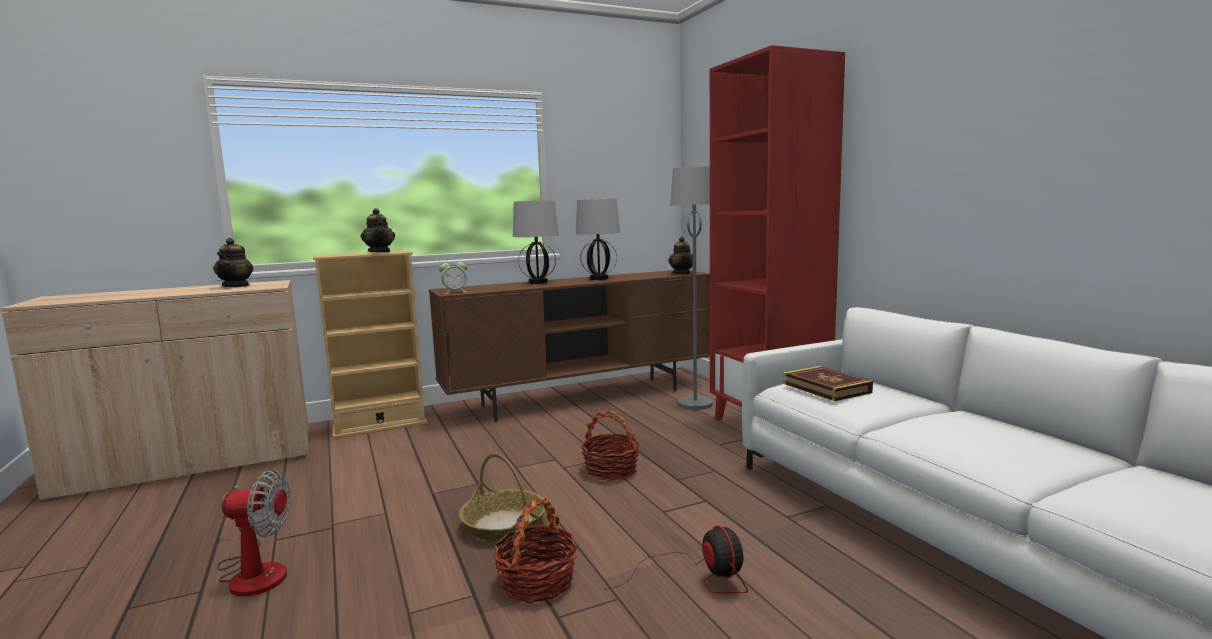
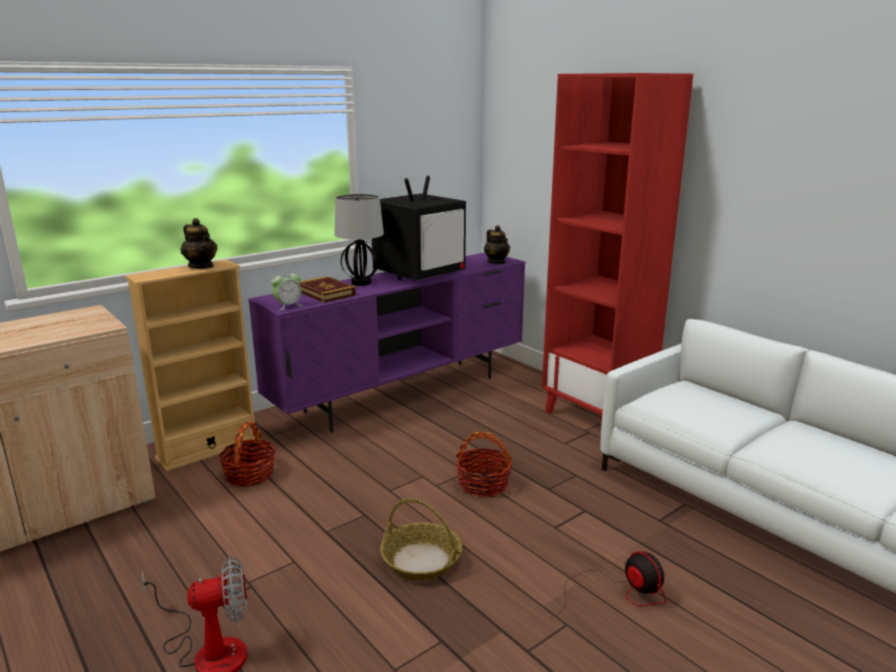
camera: 15 degrees left, 10 degrees up
(236, 286) = (53, 324): teapot -> none
(537, 582) = (489, 619): basket -> basket (250, 475)
(582, 398) = (403, 394): brown tv stand -> purple tv stand
(599, 278) = (420, 273): table lamp -> television
(695, 404) = (517, 394): grey floor lamp -> none
(826, 388) = (684, 403): book -> book (325, 293)

